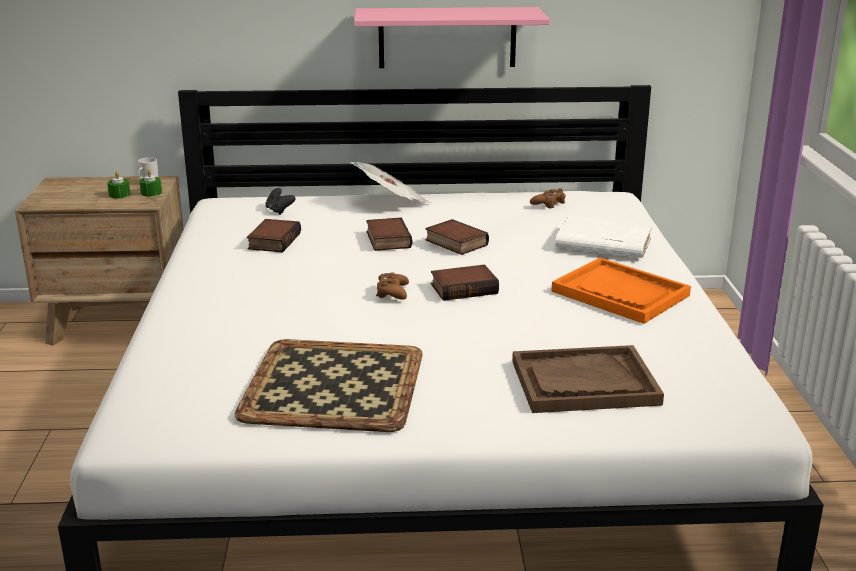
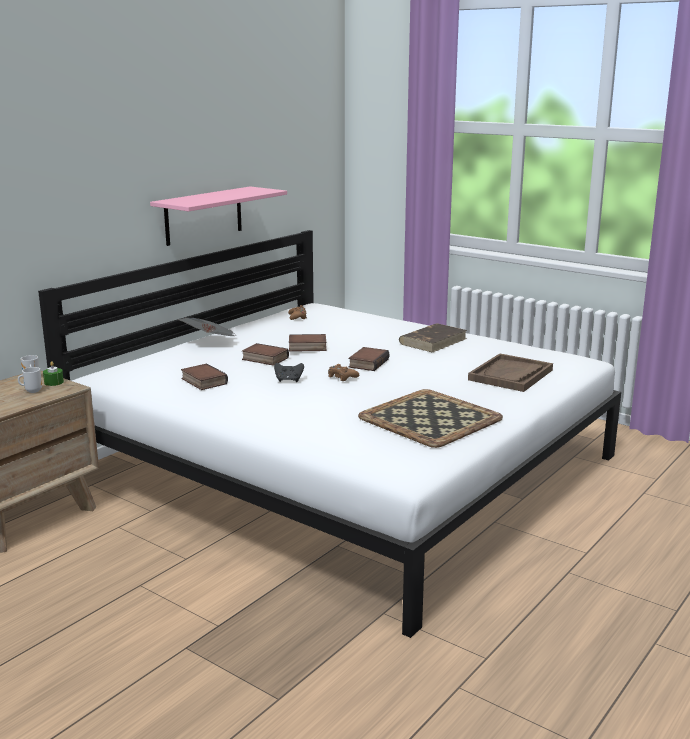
camera: 50 degrees left, 5 degrees down
(119, 194) = (32, 391): green candle -> mug
(279, 211) = (155, 368): black game controller -> black game controller (288, 380)
(602, 243) = (372, 325): white book -> none
(620, 293) = (433, 341): orange tray -> brown book

